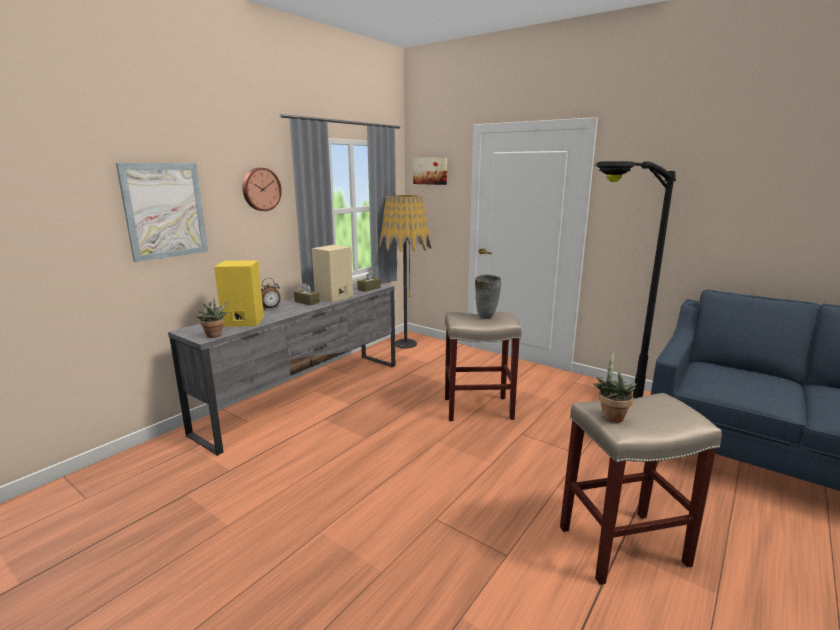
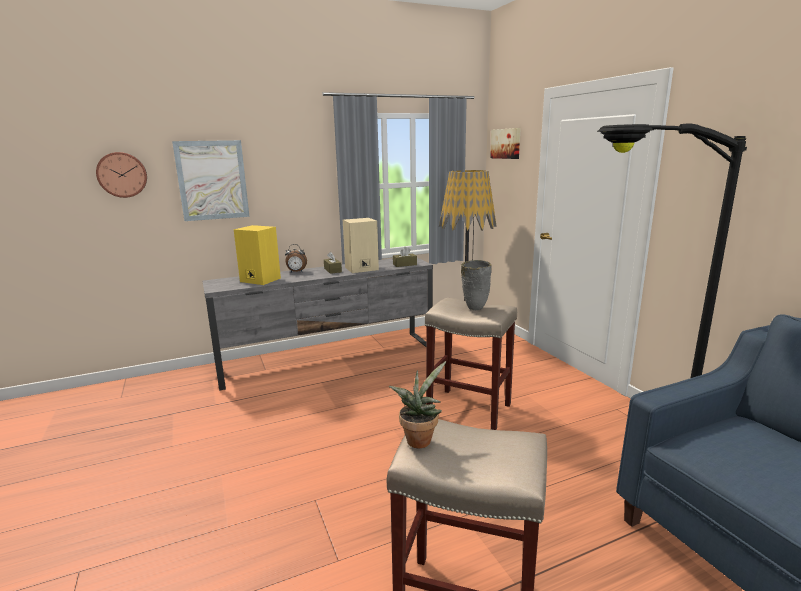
camera: 30 degrees right, 0 degrees up
(215, 336) = (223, 288): potted plant -> none
(261, 189) = (305, 163): wall clock -> wall clock (122, 174)

